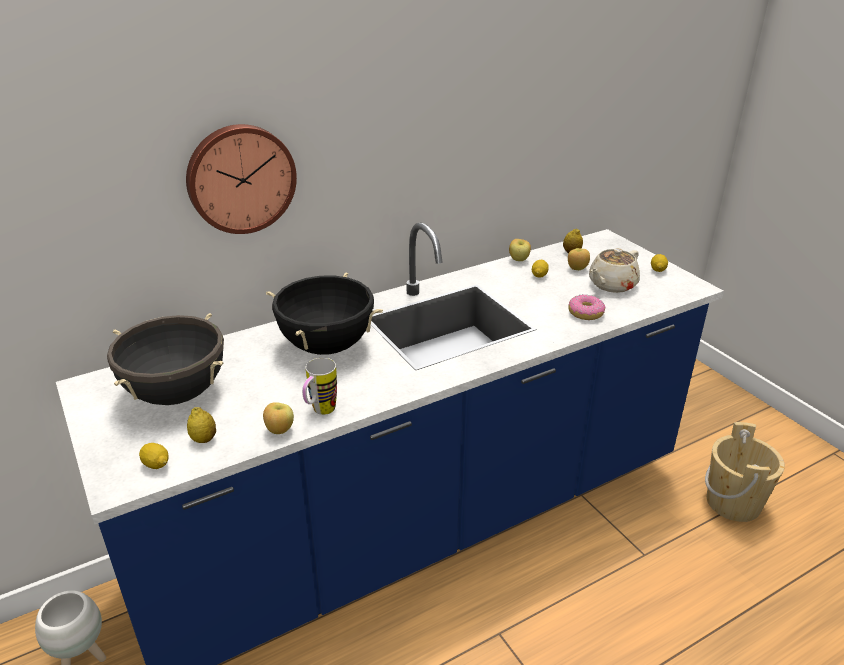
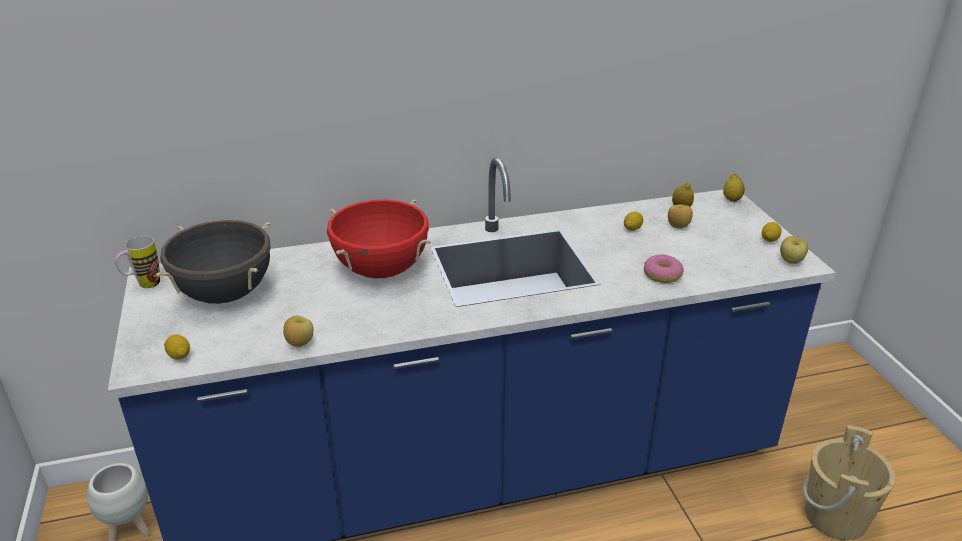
camera: 15 degrees right, 0 degrees up
(204, 439) = (229, 340): lemon -> lemon (732, 199)
(240, 178) = (315, 95): wall clock -> none
(320, 412) = (344, 332): mug -> mug (143, 285)
(327, 346) = (381, 270): black cooking pot -> red cooking pot
(519, 260) = (619, 209): apple -> apple (791, 261)
(611, 285) = (707, 249): beige teapot -> none

